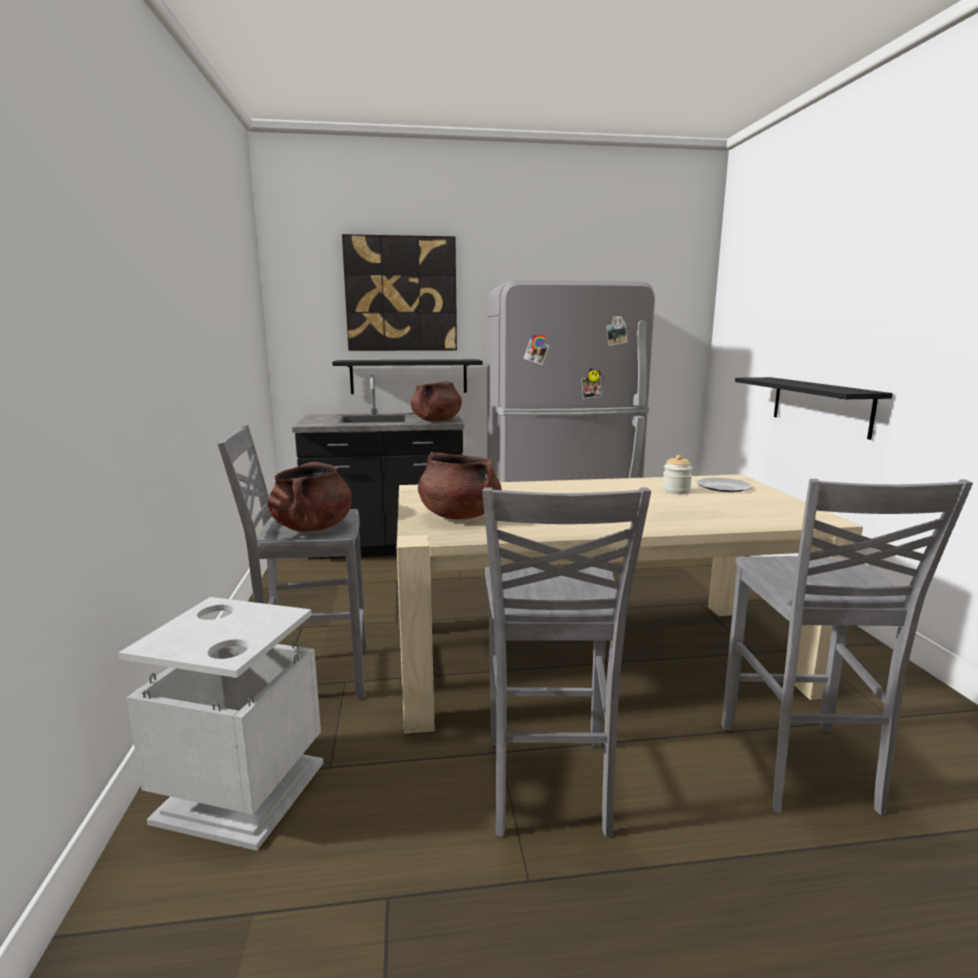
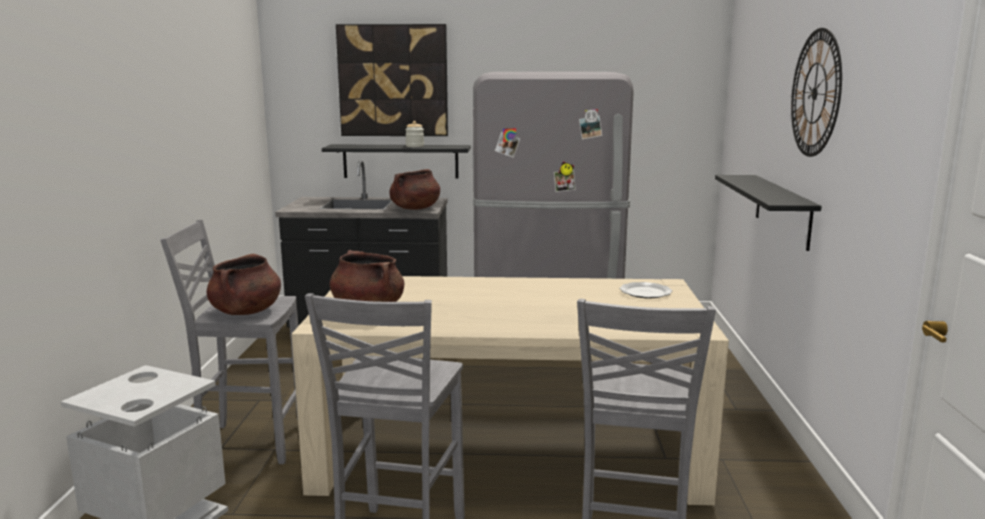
camera: 10 degrees right, 0 degrees up
(676, 491) = (593, 294): jar -> jar (415, 146)
(874, 285) = (815, 93): none -> wall clock

